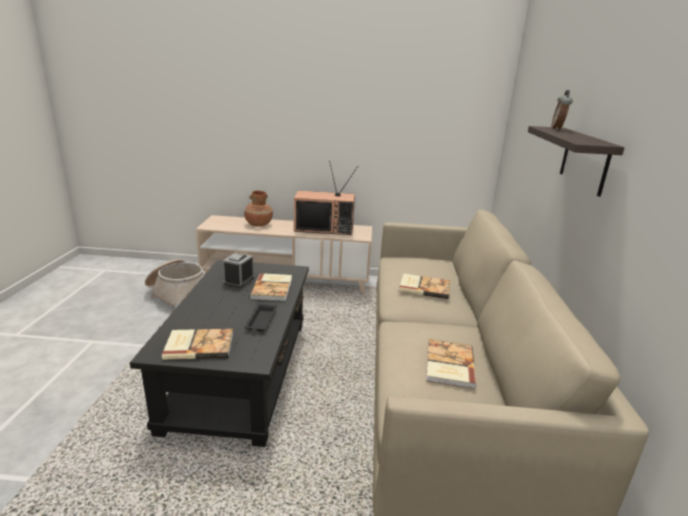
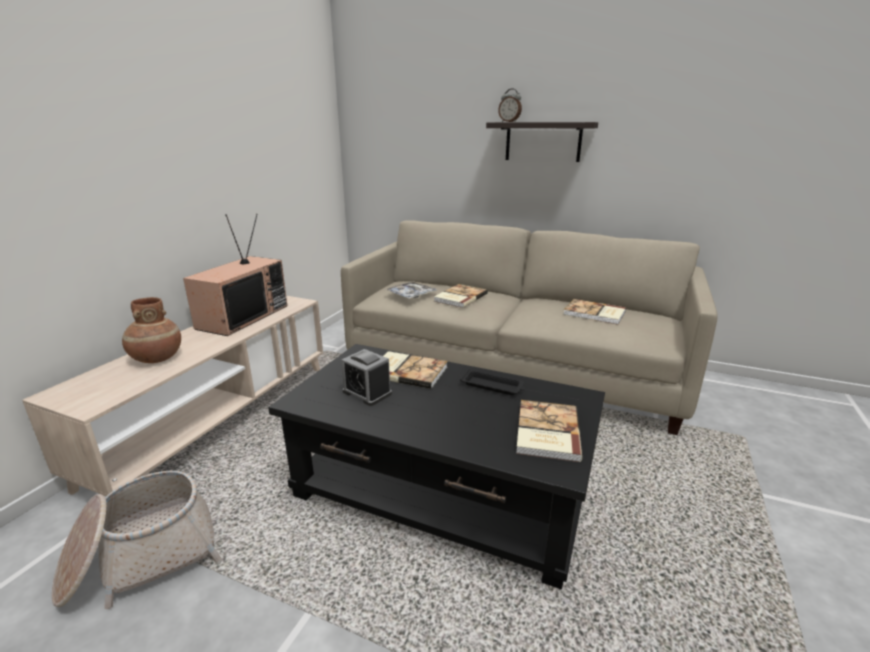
camera: 70 degrees left, 0 degrees up
(409, 267) = (411, 295): none -> tray

